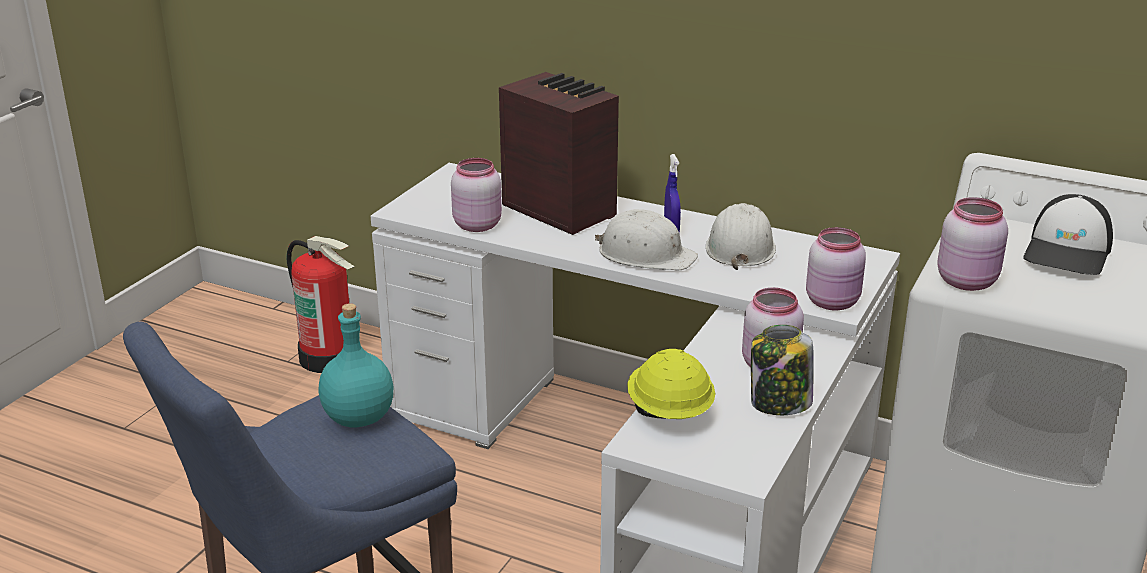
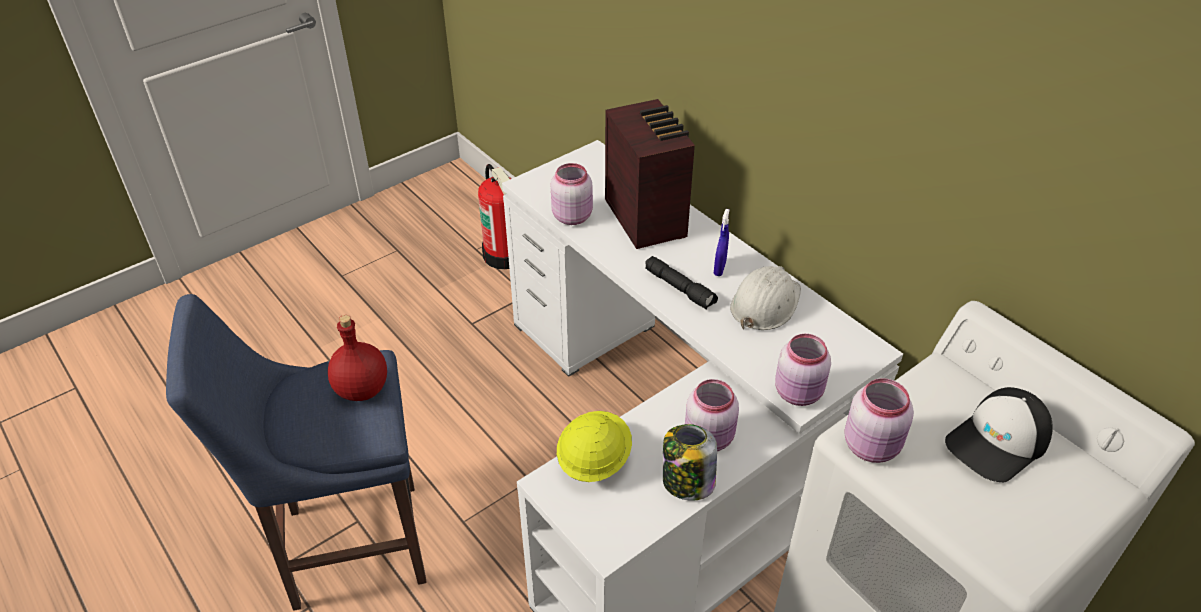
camera: 25 degrees right, 15 degrees up
(360, 418) = (363, 390): turquoise bottle -> red bottle
(645, 254) = (680, 288): white hard hat -> black flashlight

